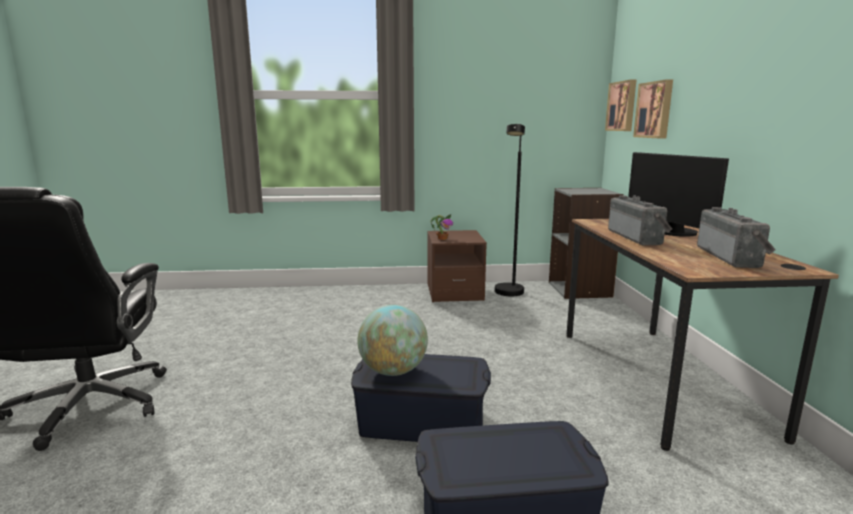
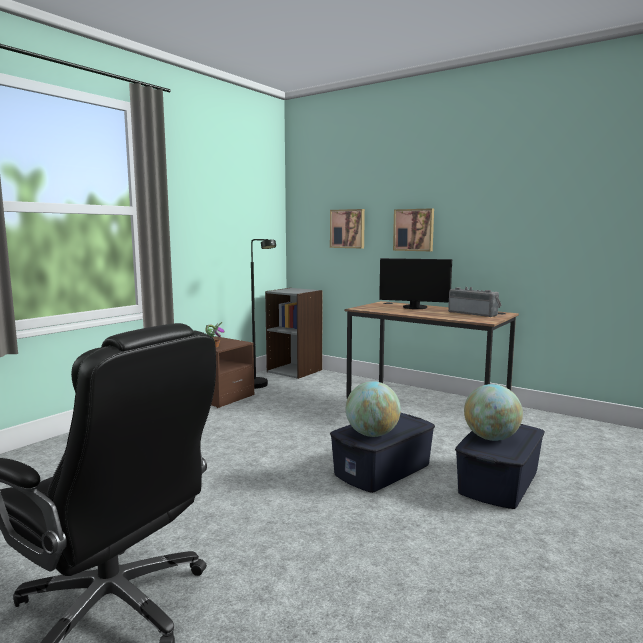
camera: 50 degrees left, 5 degrees down
(494, 446) = (491, 438): none -> globe
(622, 106) = (307, 225): picture -> picture (414, 230)
(637, 237) = (412, 312): radio -> none

